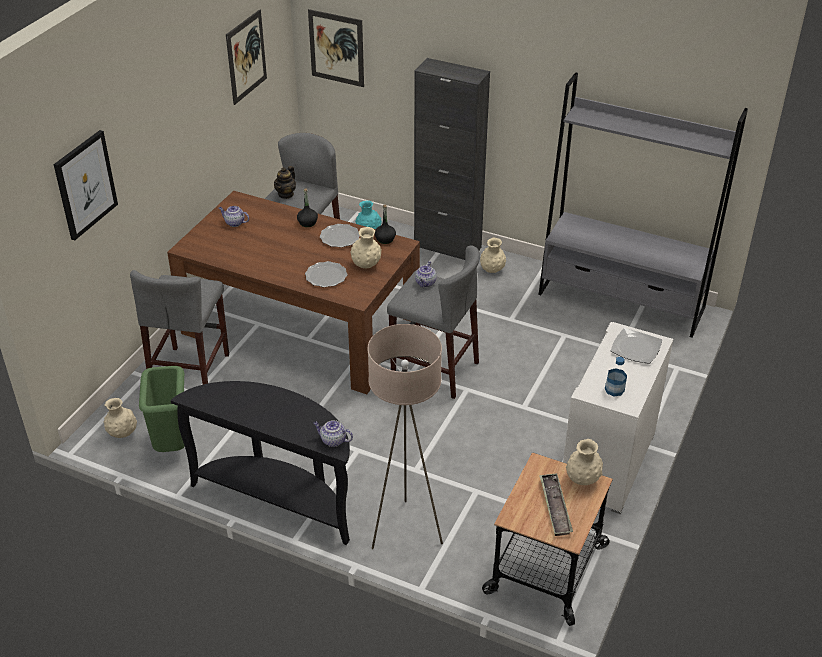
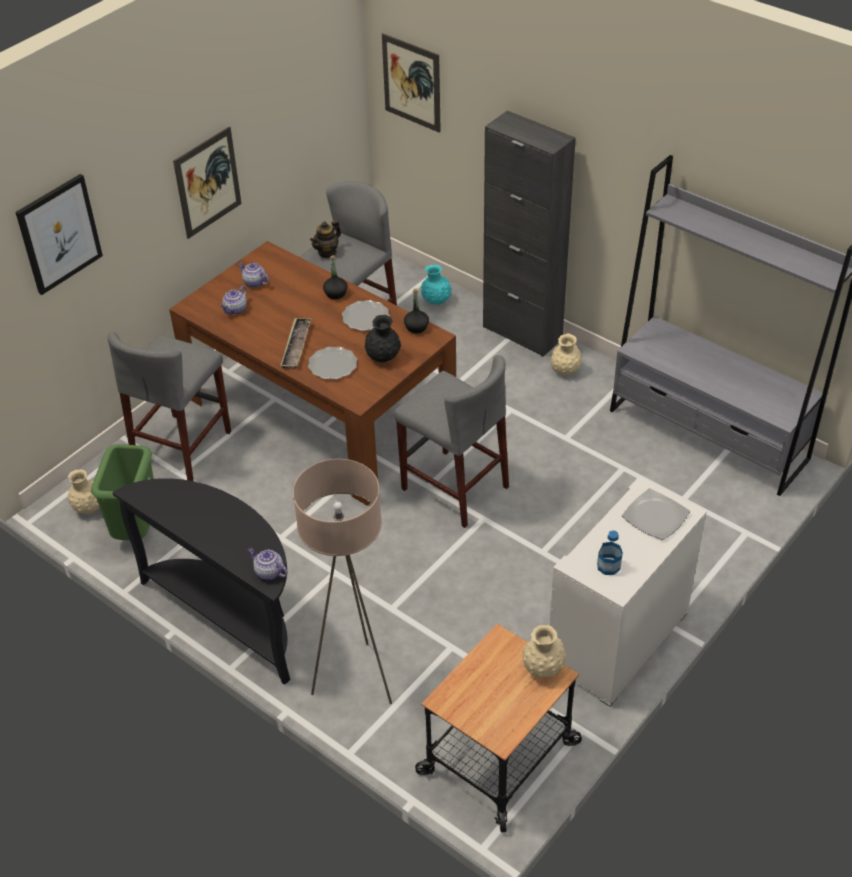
camera: 15 degrees right, 5 degrees up
(246, 57) = (294, 87): picture -> picture (207, 182)
(366, 265) = (383, 357): beige vase -> black vase
(425, 283) = (446, 389): teapot -> teapot (235, 310)
(555, 507) = (498, 697): tray -> tray (296, 346)

